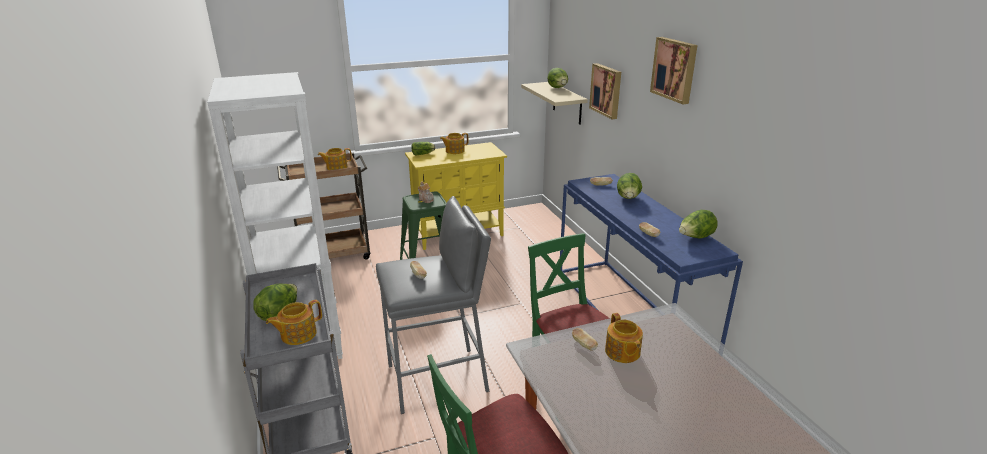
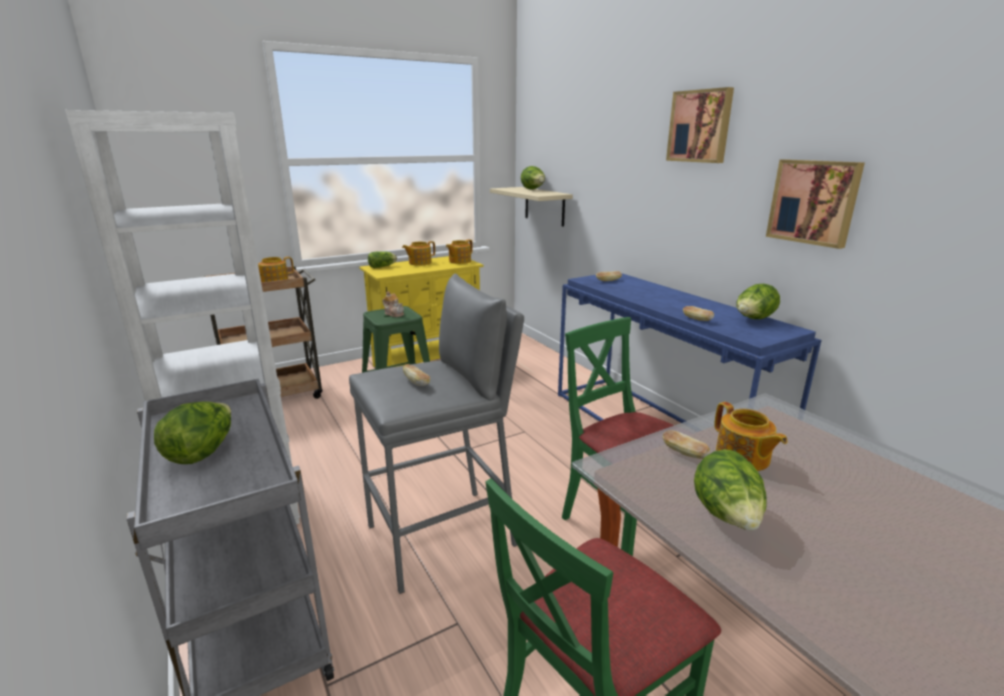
camera: 10 degrees left, 5 degrees down
(297, 334) = (236, 479): teapot -> teapot (459, 261)
(607, 90) = (599, 177): picture -> picture (814, 202)
(628, 199) = (648, 290): lettuce -> lettuce (727, 516)

